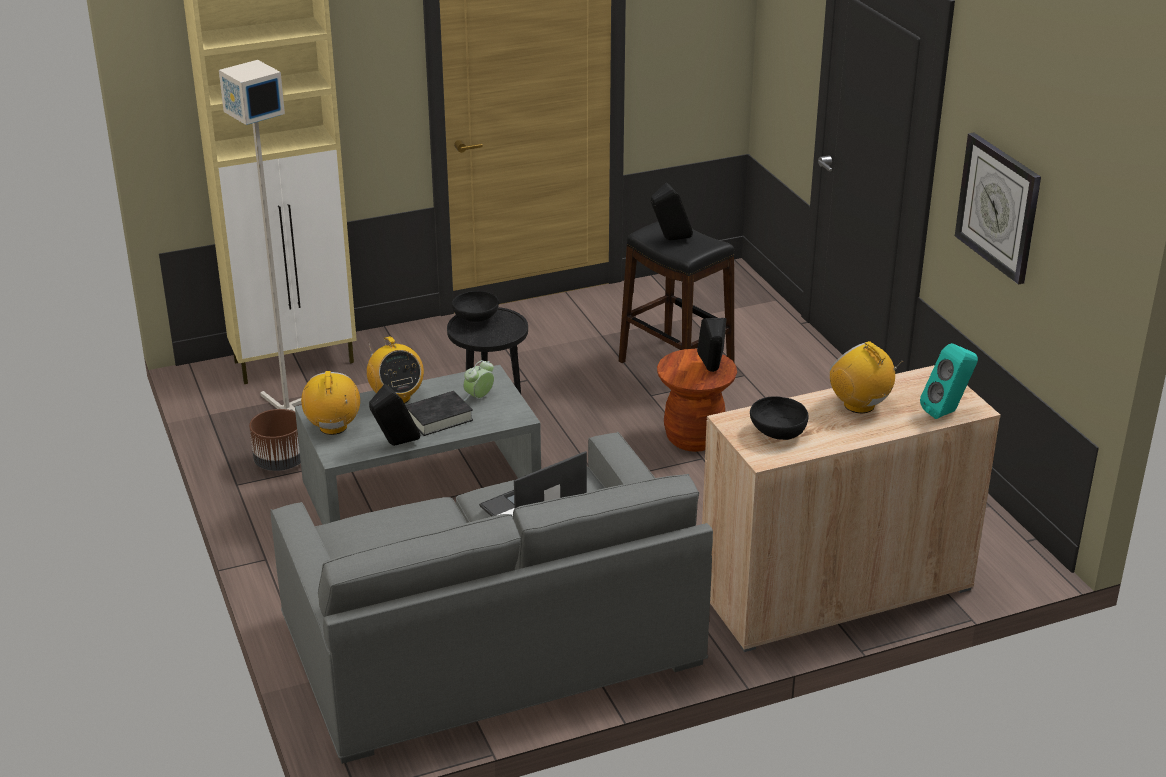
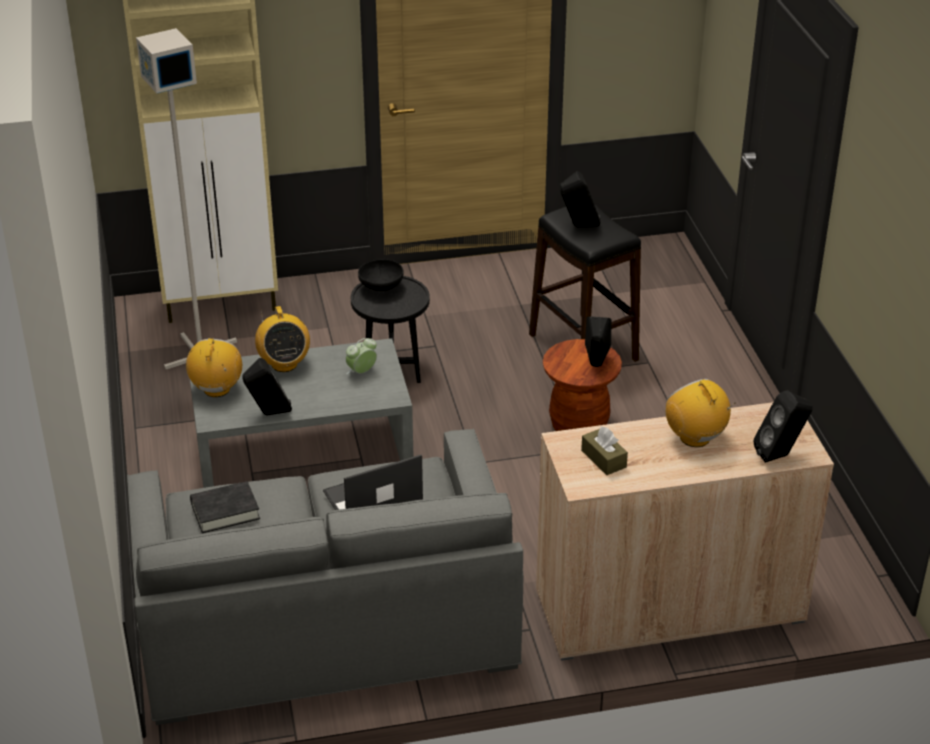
camera: 10 degrees right, 5 degrees up
(280, 462) = (180, 409): brown planter -> none
(438, 418) = (317, 390): black book -> black book (225, 511)
(777, 432) = (603, 459): black bowl -> brown tissue box
(947, 412) = (780, 455): turquoise speaker -> black speaker
(998, 207) = (878, 243): wall clock -> none

